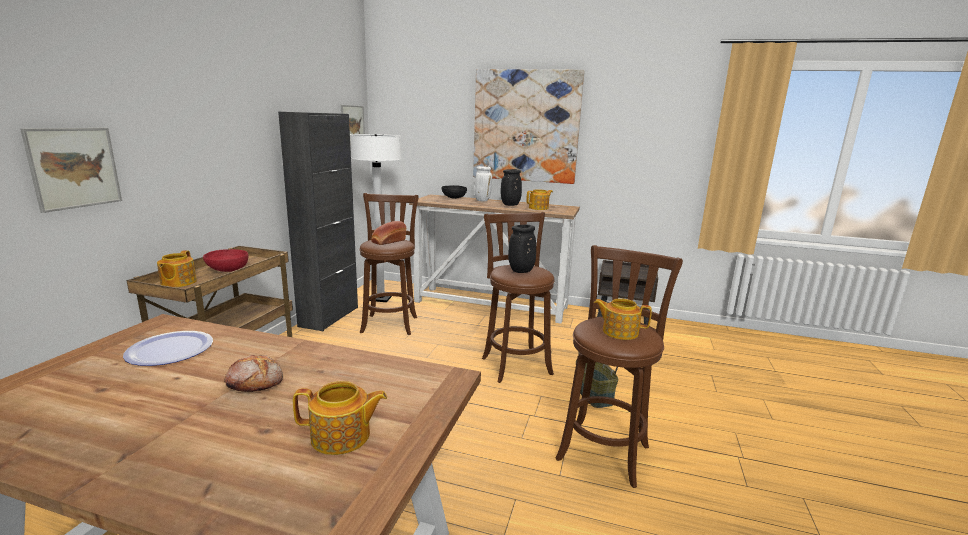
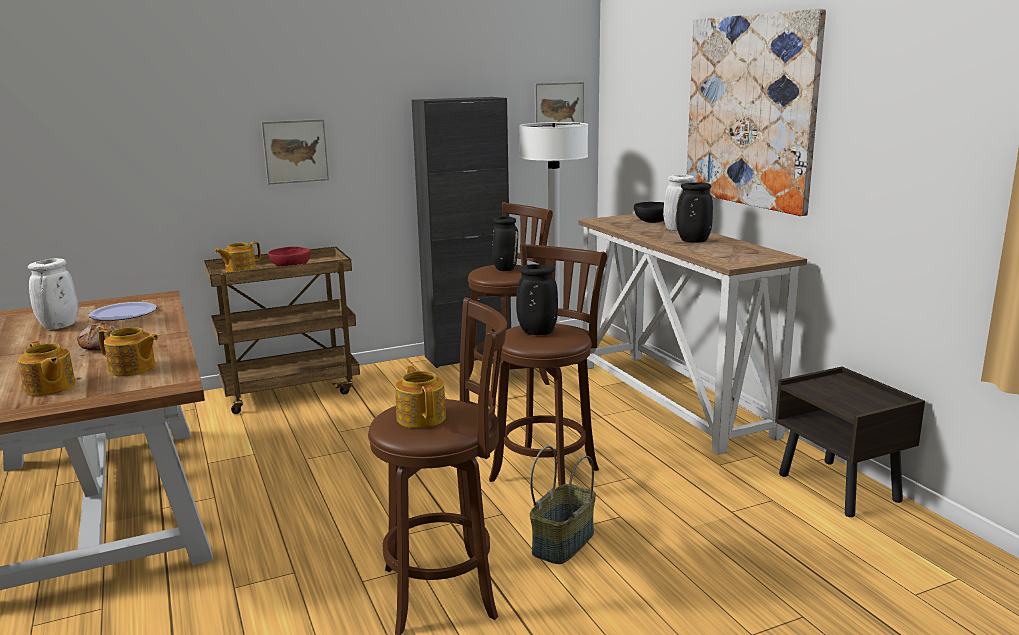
camera: 50 degrees right, 0 degrees up
(74, 168) = (173, 159): picture -> picture (295, 151)
(121, 388) = (59, 326): none -> white vase
(388, 241) = (504, 269): bread -> black vase
(539, 208) = (719, 251): teapot -> teapot (132, 369)

